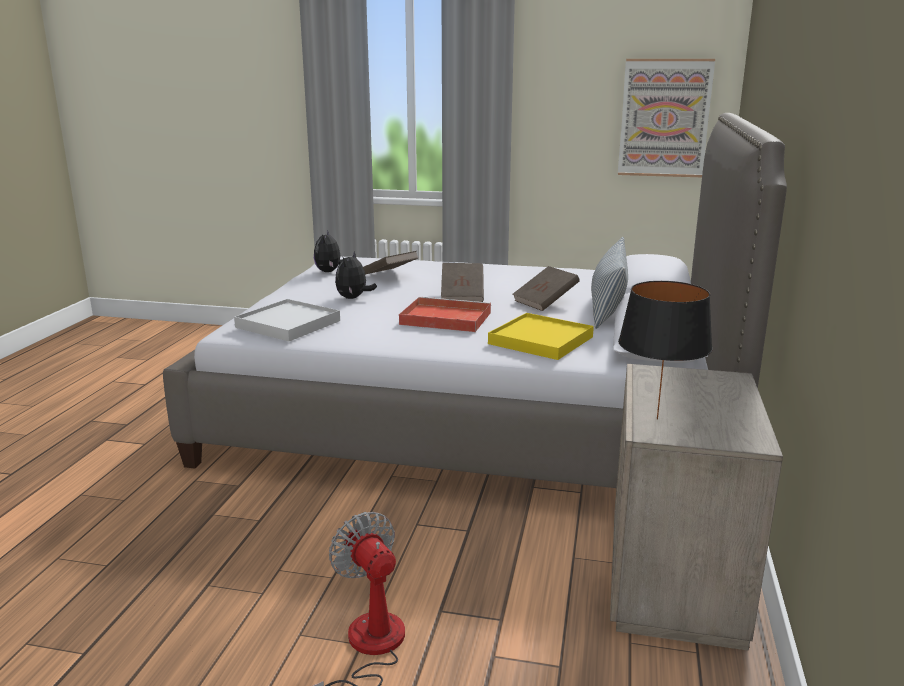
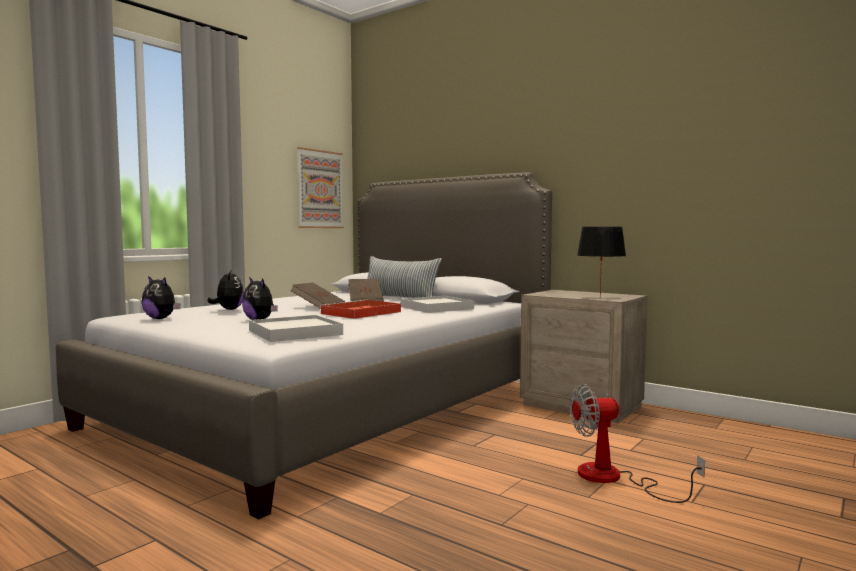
camera: 65 degrees left, 15 degrees down
(389, 275) = (228, 309): brown book -> plush toy
(541, 340) = (436, 308): yellow tray -> white tray

